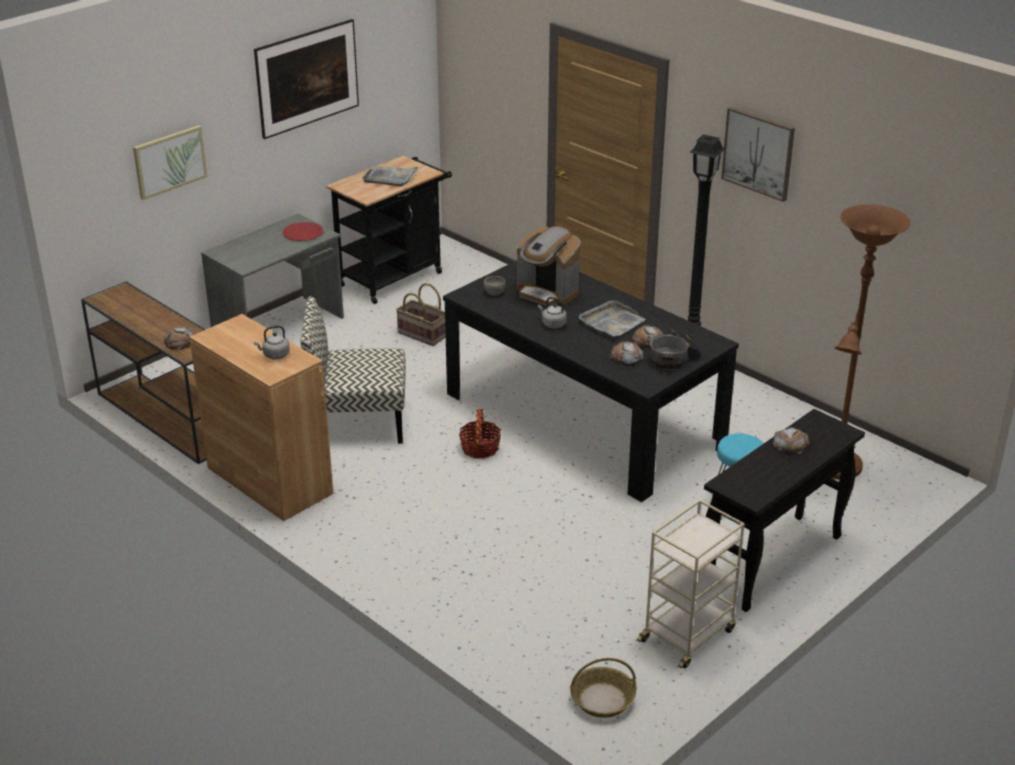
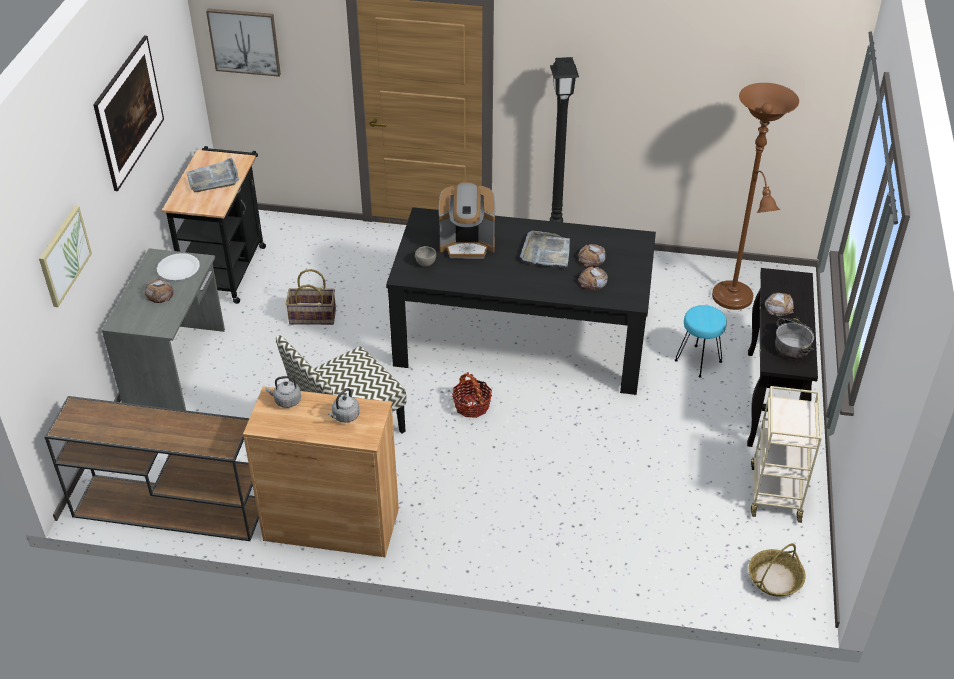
camera: 35 degrees left, 10 degrees up
(179, 342) = (201, 438): bread -> bread (160, 294)
(303, 233) = (178, 268): red plate -> white plate
(552, 324) = (504, 274): grey kettle -> grey kettle (286, 401)
(674, 358) = (626, 266): cooking pot -> cooking pot (792, 343)
(758, 153) = (602, 60): picture -> picture (244, 41)

